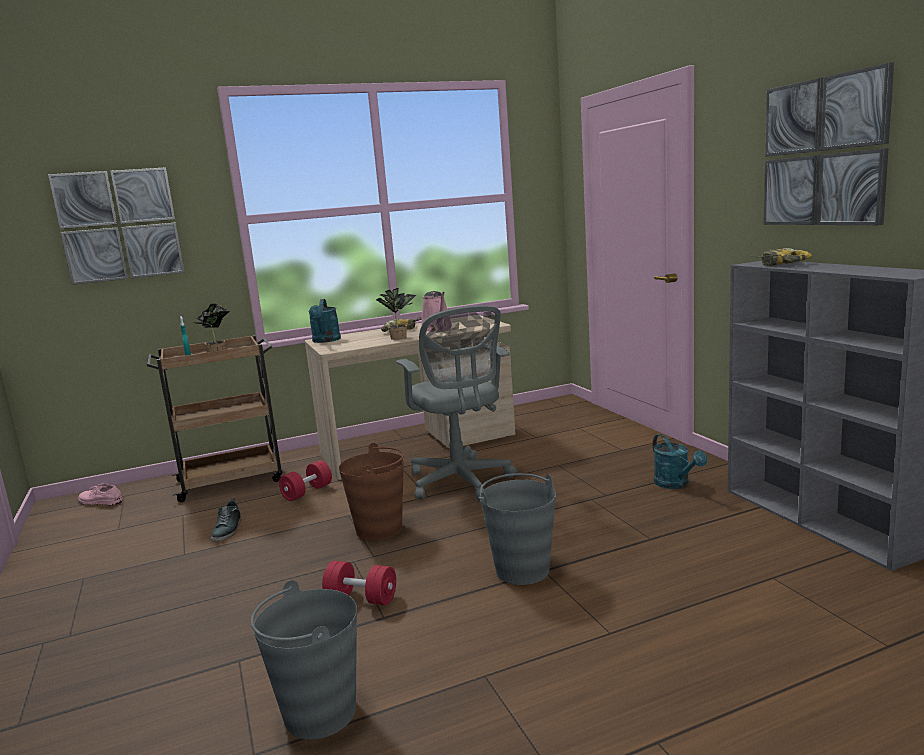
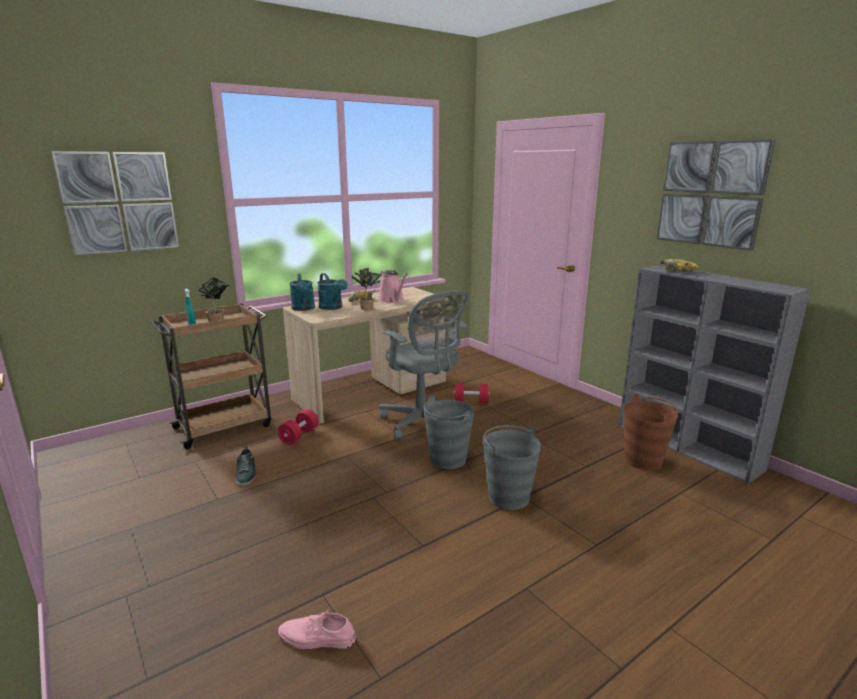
camera: 15 degrees left, 5 degrees up
(99, 501) = (105, 450): pink shoe -> pink shoe (316, 638)
(319, 713) = (415, 634): grey bucket -> grey bucket (447, 459)
(361, 598) = (396, 530): red dumbbell -> red dumbbell (471, 401)
(380, 529) = (379, 468): brown bucket -> brown bucket (643, 460)
(676, 484) = (581, 421): turquoise watering can -> turquoise watering can (333, 307)

